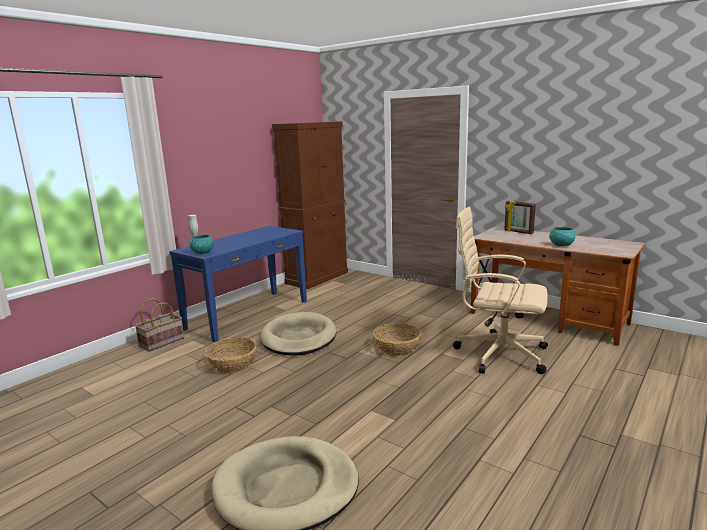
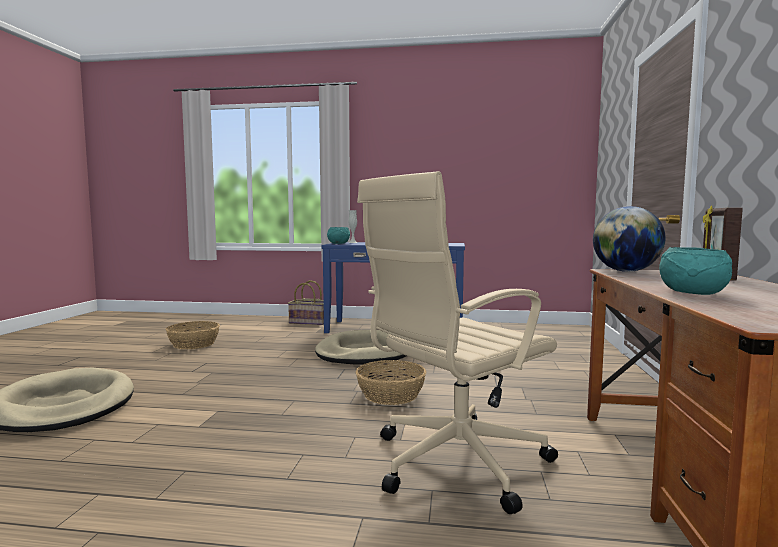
camera: 60 degrees right, 10 degrees down
(232, 364) = (285, 346): basket -> basket (194, 344)
(317, 278) = (537, 328): brown cabinet -> none
(487, 236) = (626, 271): none -> globe
(498, 354) = (454, 463): beige office chair -> beige office chair turned 120 degrees counterclockwise

